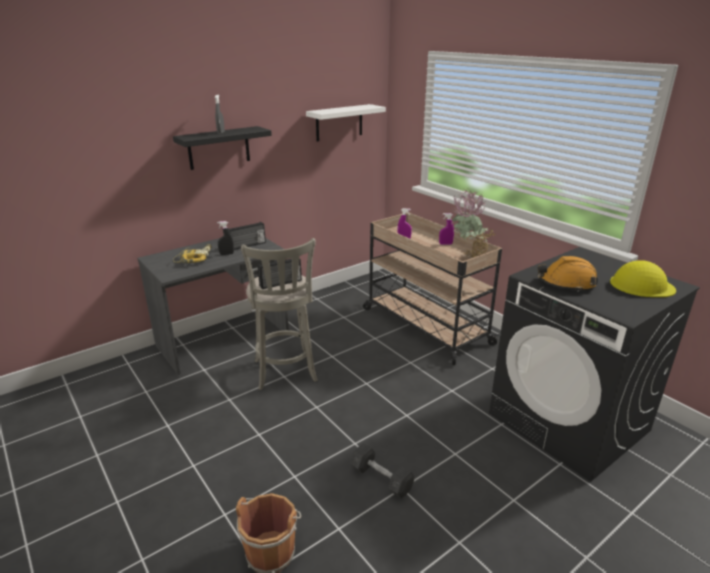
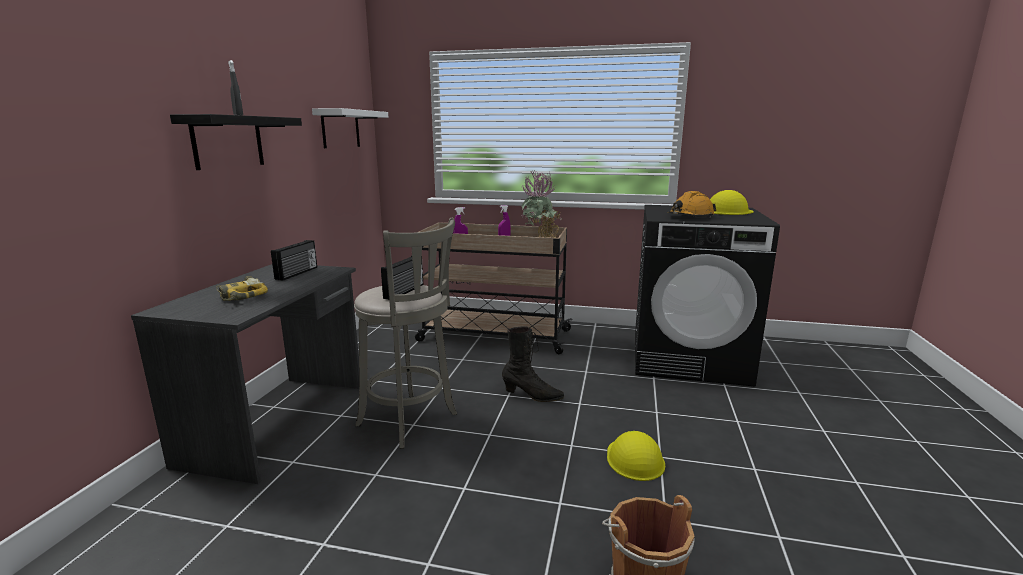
camera: 40 degrees left, 10 degrees down
(226, 254) = (283, 284): black spray bottle -> none
(381, 478) = (635, 459): grey dumbbell -> yellow hard hat
(382, 392) = (532, 396): none -> black boot

